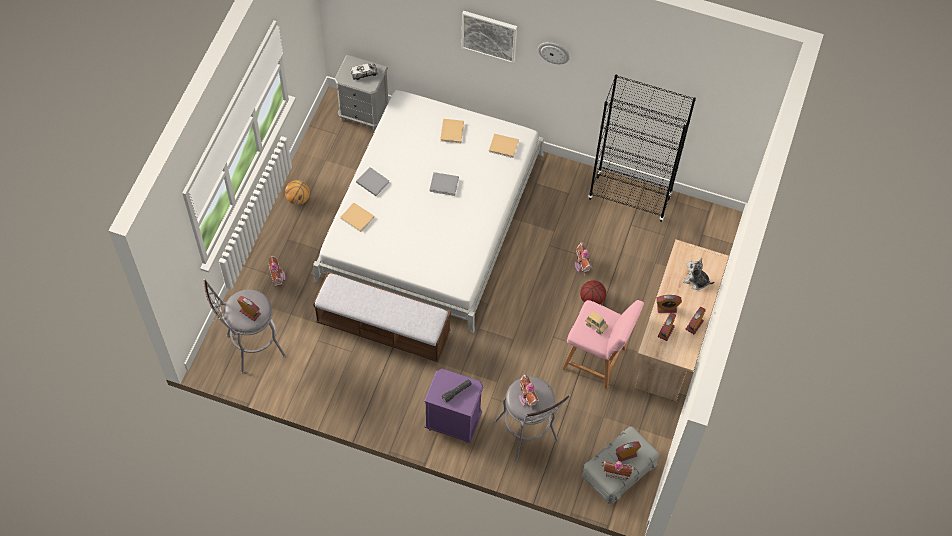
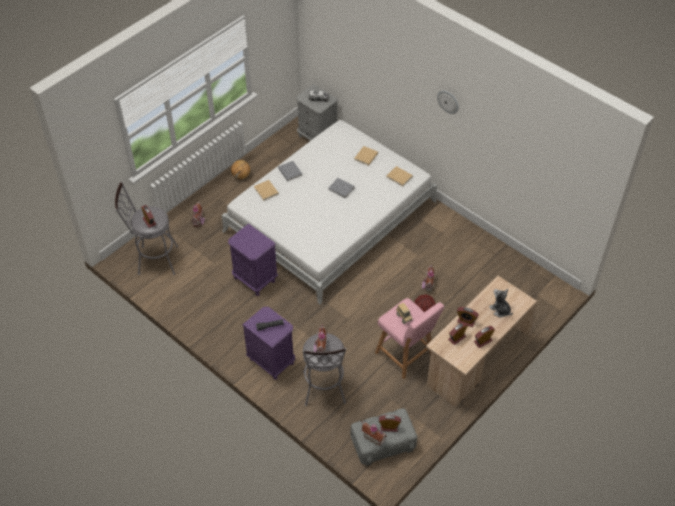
camera: 25 degrees right, 10 degrees down
(383, 328) = (255, 279): bench -> purple nightstand
(489, 35) = (405, 79): picture -> none
(629, 198) = (489, 251): black bookcase -> none

